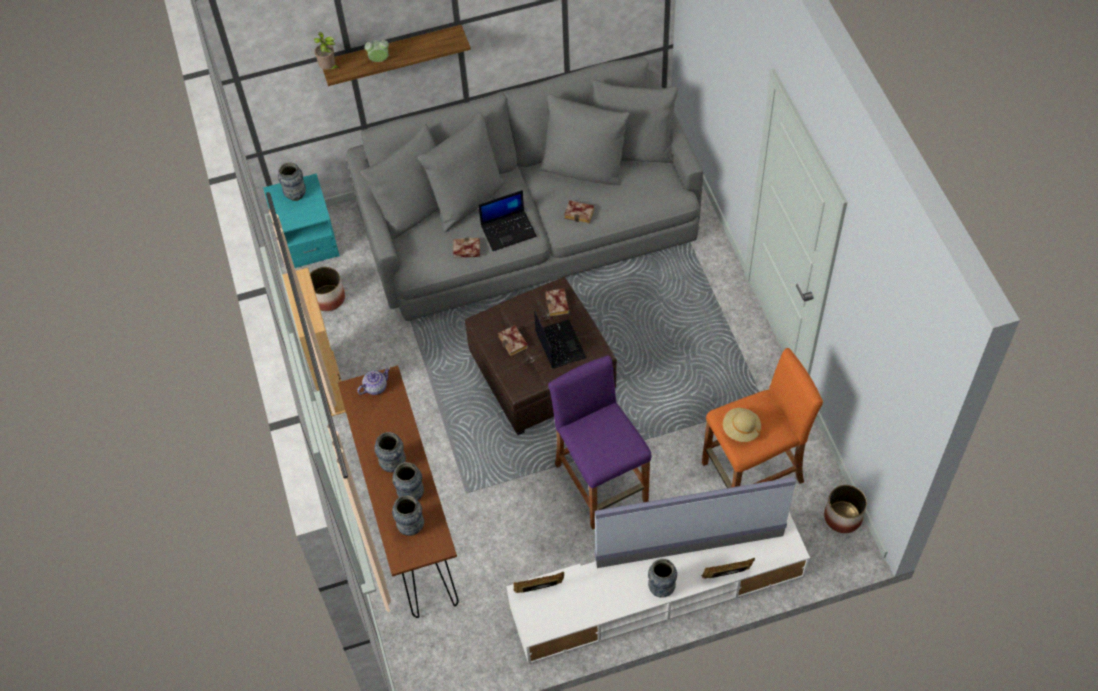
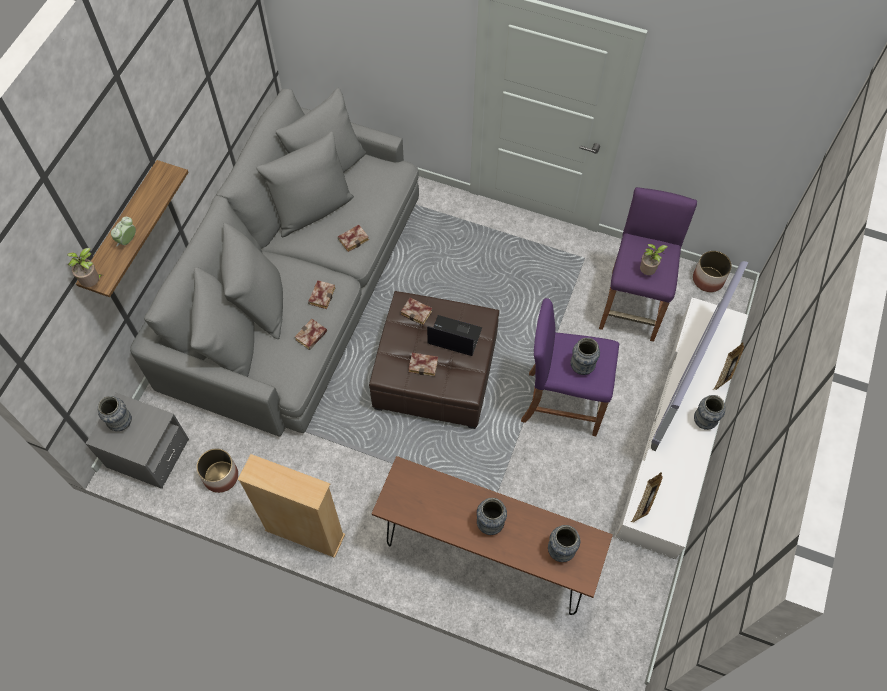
camera: 55 degrees left, 5 degrees up
(307, 241) = (148, 453): turquoise nightstand -> grey nightstand
(375, 387) = (403, 487): teapot -> none
(411, 494) = (530, 530): vase -> vase (581, 367)
(509, 230) = (321, 295): laptop -> book
(741, 429) = (647, 272): beige hat -> potted plant
(752, 473) = (632, 305): orange stool -> purple stool

